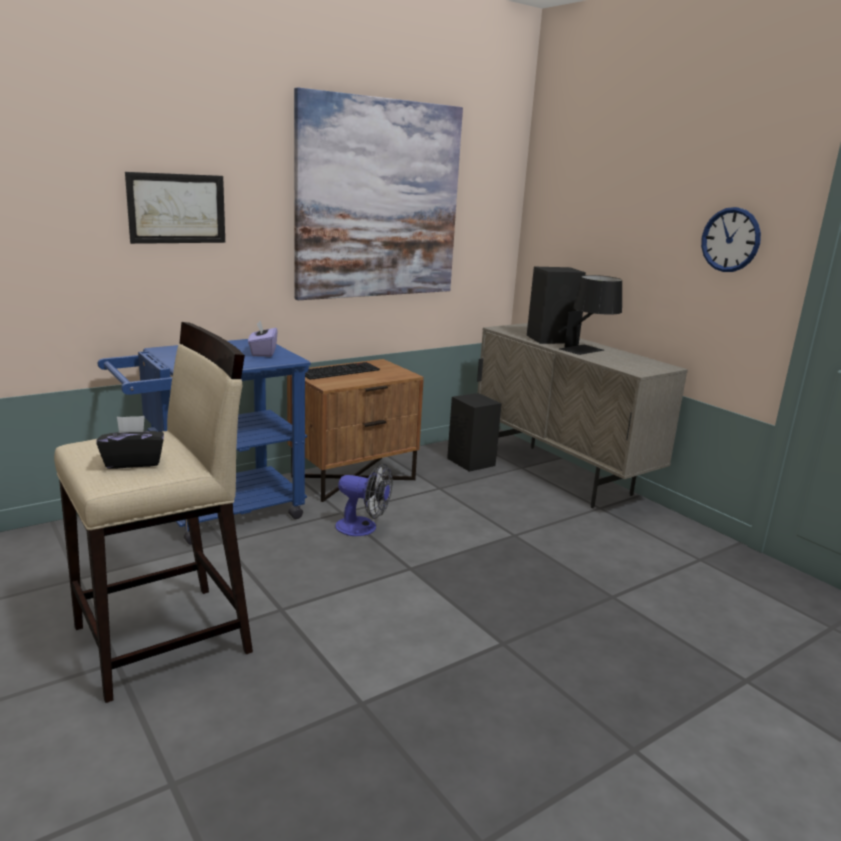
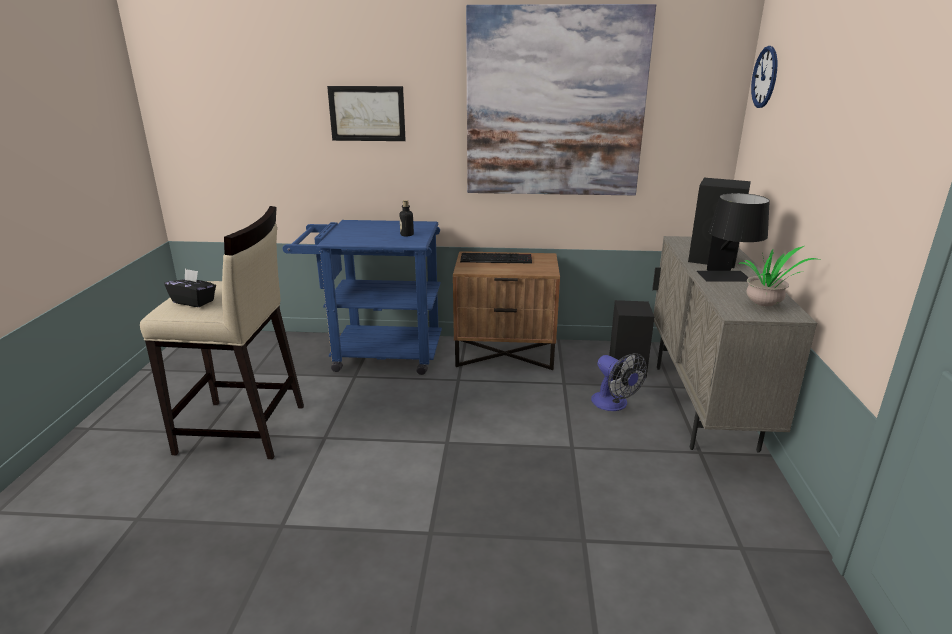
camera: 40 degrees right, 5 degrees up
(263, 353) = (407, 234): purple tissue box -> bottle
(363, 528) = (456, 397): fan -> fan (614, 404)
(644, 364) = (766, 306): none -> potted plant
(730, 240) = (877, 164): wall clock -> wall clock (765, 77)

